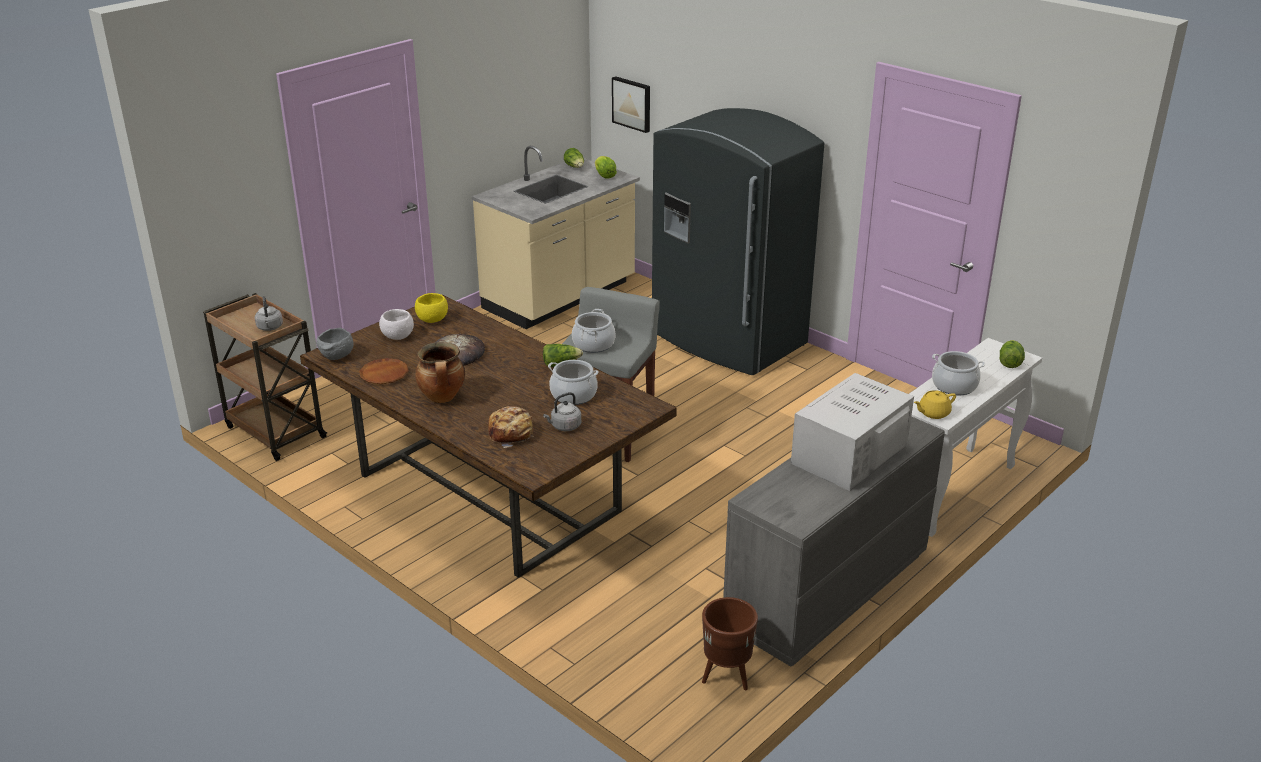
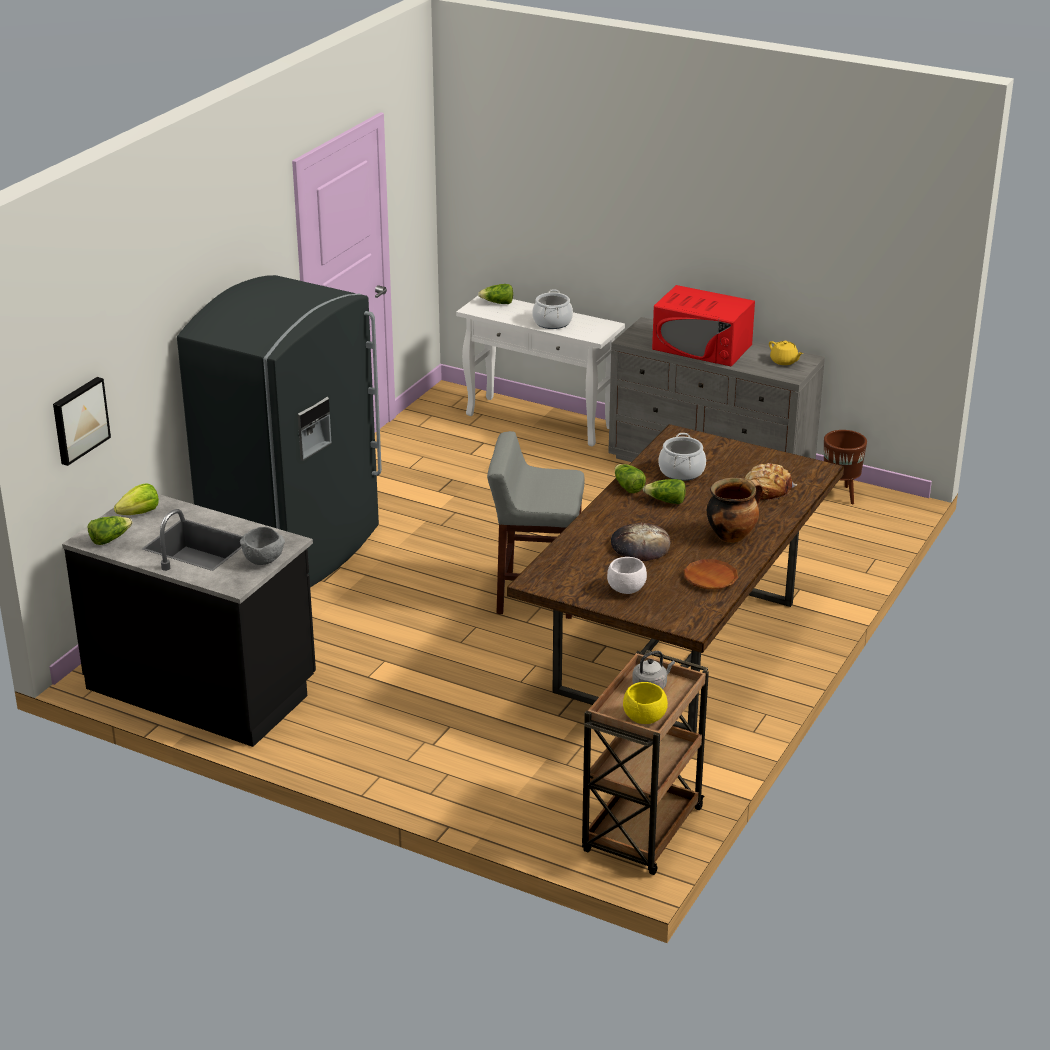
camera: 105 degrees left, 0 degrees up
(337, 357) = (693, 616): grey bowl -> grey bowl (264, 560)
(432, 320) = (576, 577): yellow bowl -> yellow bowl (644, 719)
(523, 377) = (666, 501): none -> lettuce
(560, 297) = (203, 686): beige counter -> black counter
(564, 427) = (738, 467): grey kettle -> none
(594, 344) = (553, 492): cooking pot -> none
(849, 454) = (702, 347): white microwave -> red microwave
(933, 413) = (603, 328): yellow teapot -> yellow teapot (784, 361)

